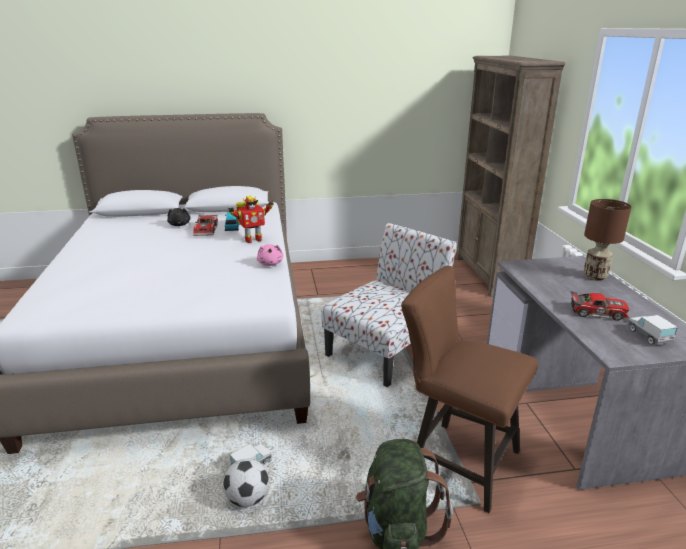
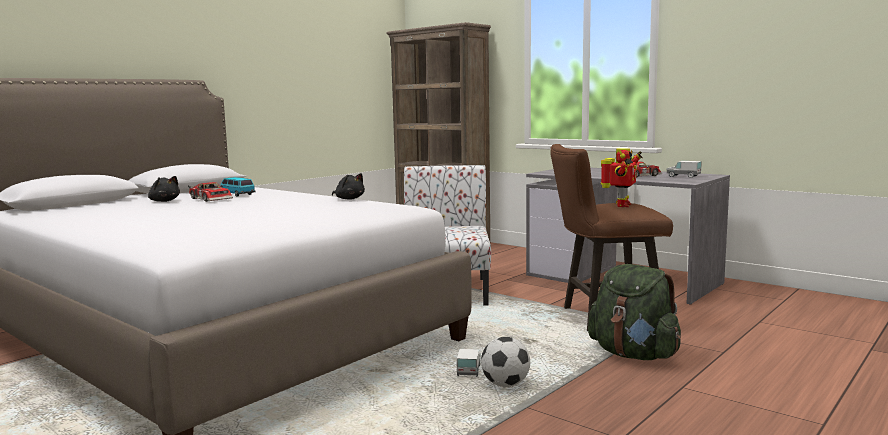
camera: 40 degrees left, 15 degrees down
(252, 240) = (286, 195): toy robot -> toy robot (621, 205)
(270, 263) = (349, 199): pink plush toy -> black plush toy
(594, 276) = (599, 169): brown table lamp -> none

